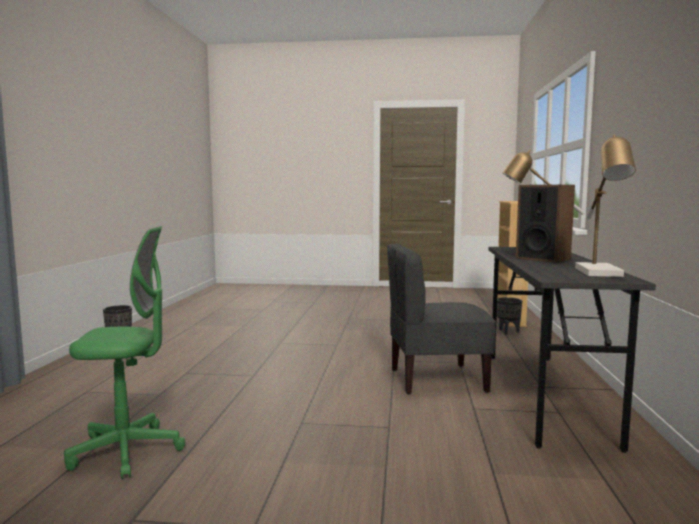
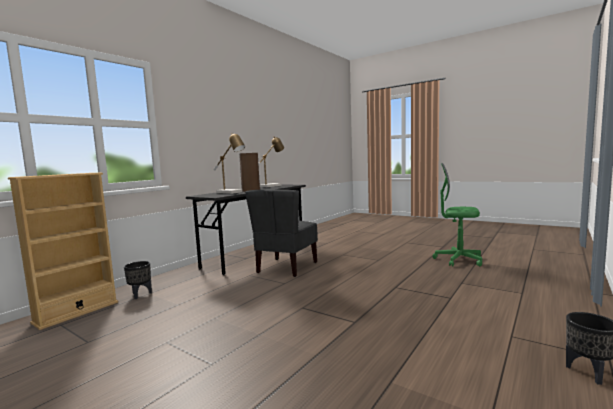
camera: 150 degrees left, 0 degrees up
(436, 380) = (286, 267): grey chair -> grey chair turned 90 degrees clockwise

